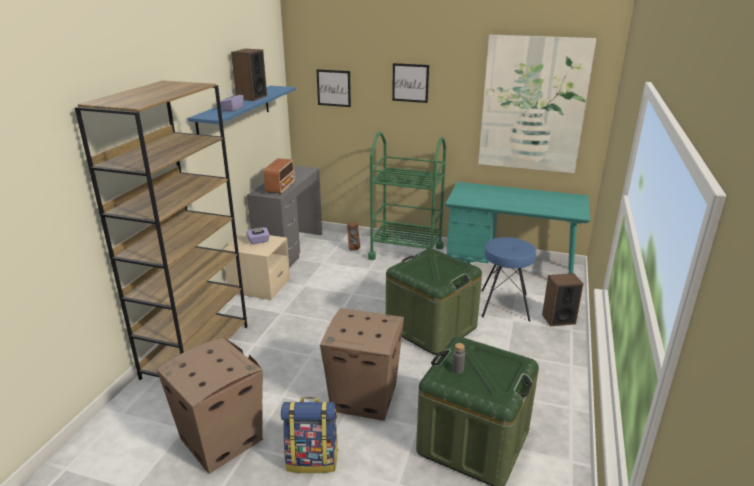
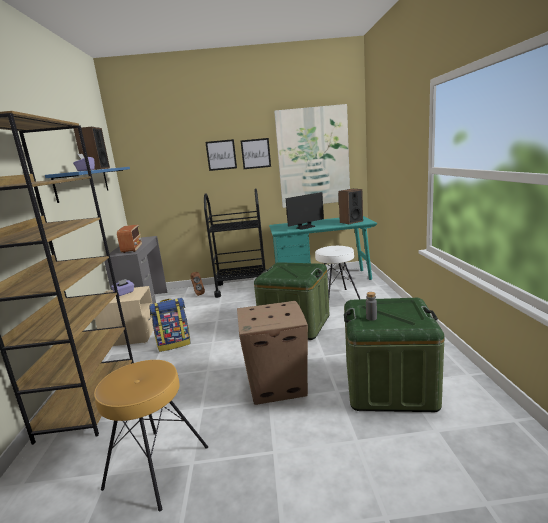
camera: 20 degrees left, 10 degrees down
(221, 439) = (156, 466): cardboard box -> brown stool
(312, 460) = (264, 450): backpack -> backpack (174, 344)
(333, 88) = (159, 169): picture -> picture (255, 153)
(406, 253) = (242, 287): green cart -> black cart
(494, 201) = (305, 227): none -> monitor
(504, 305) = (336, 298): blue stool -> white stool
(558, 319) = (379, 297): speaker -> speaker (351, 222)

